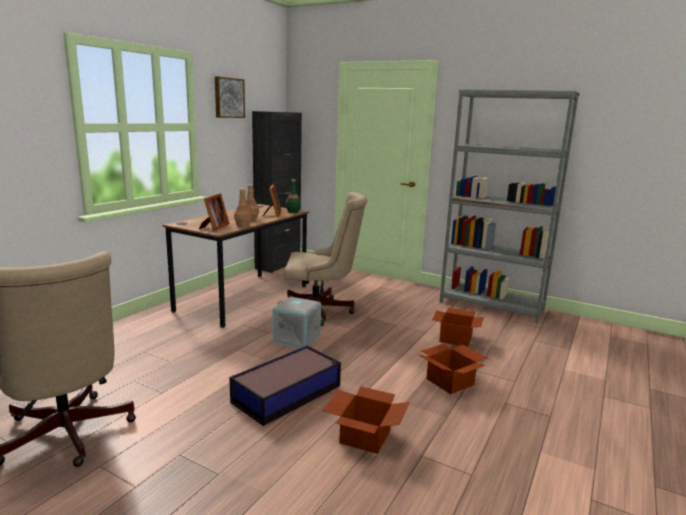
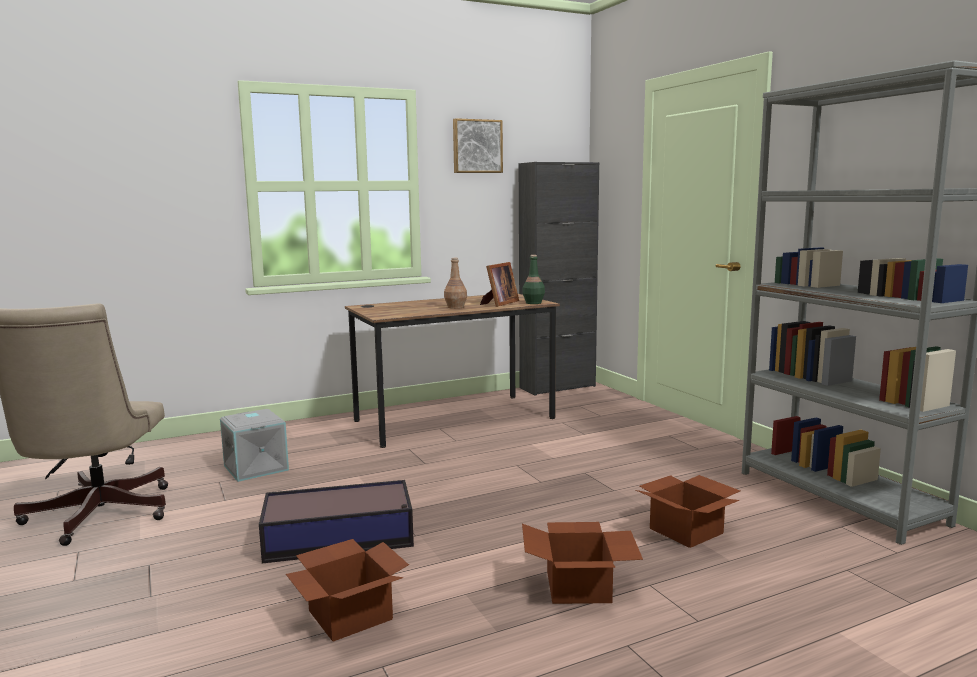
camera: 35 degrees right, 5 degrees down
(214, 227) = (390, 312): picture frame -> none
(243, 225) = (428, 312): brown bottle -> none
(297, 338) = (448, 478): grey storage box -> grey storage box (257, 468)
(321, 311) = (529, 452): beige office chair -> none

